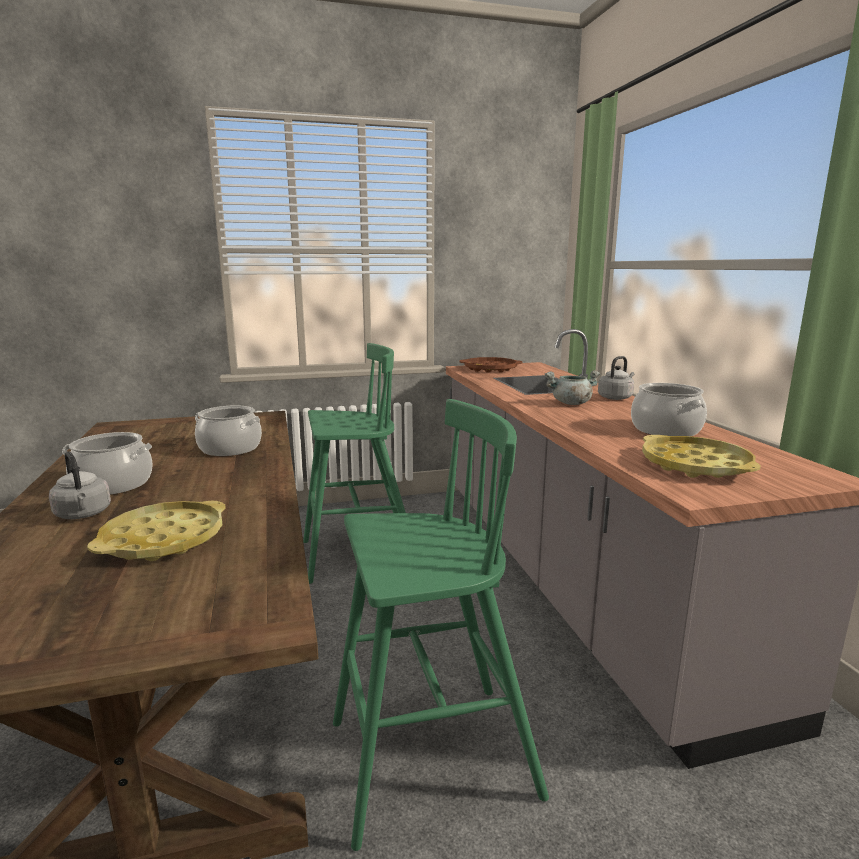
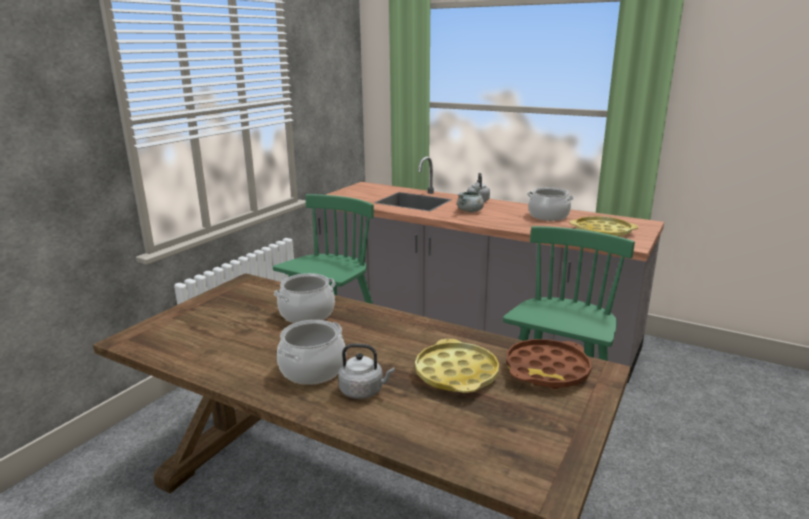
camera: 45 degrees left, 5 degrees up
(490, 369) = (350, 195): brown tray -> brown tray (547, 370)

